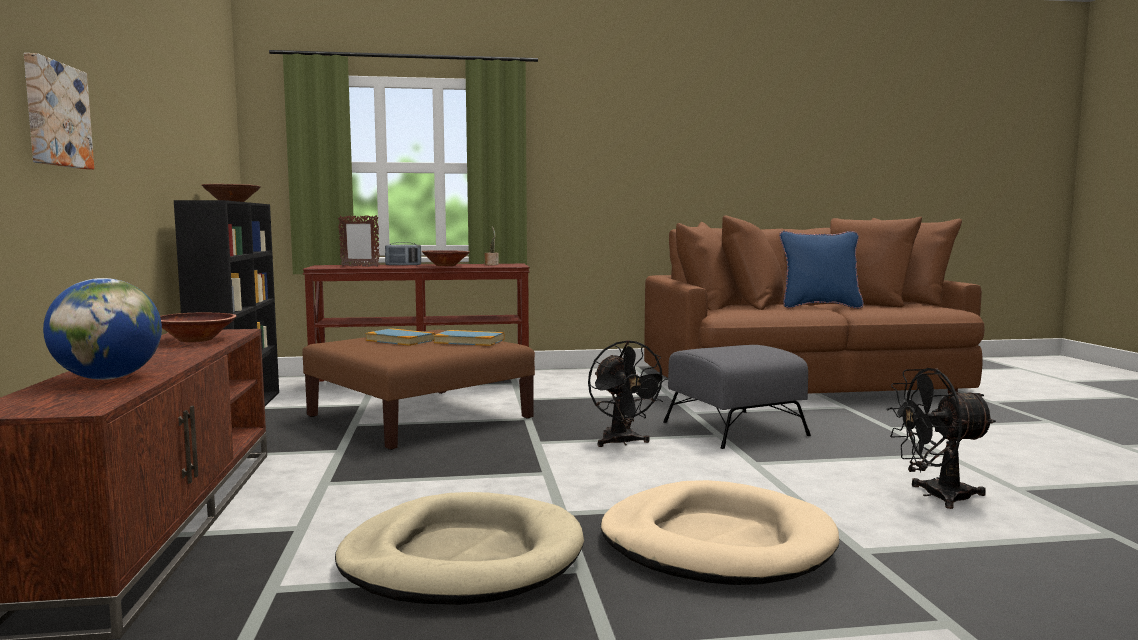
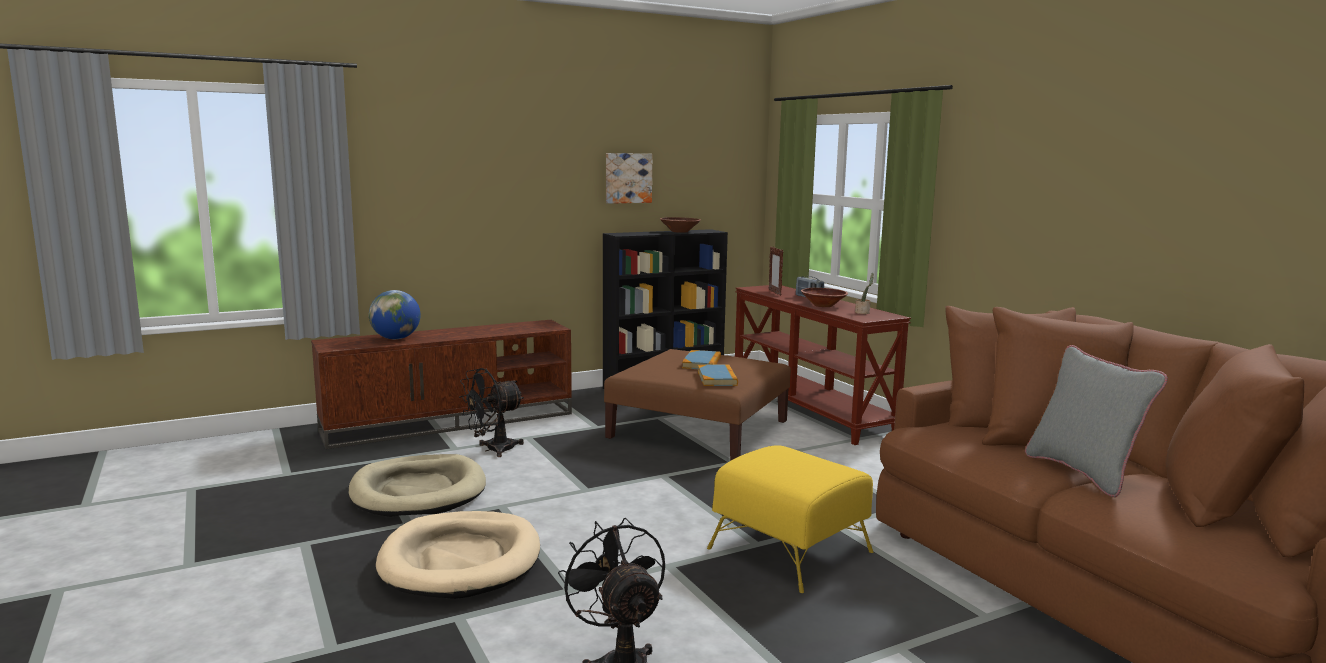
camera: 70 degrees right, 5 degrees up
(54, 115) = (465, 196): picture -> picture (627, 178)
(196, 340) = (515, 328): brown bowl -> none
(622, 443) = (689, 505): black fan -> black fan (493, 450)
(735, 428) = (790, 550): grey ottoman -> yellow ottoman
(819, 306) = (1083, 473): blue pillow -> grey pillow

